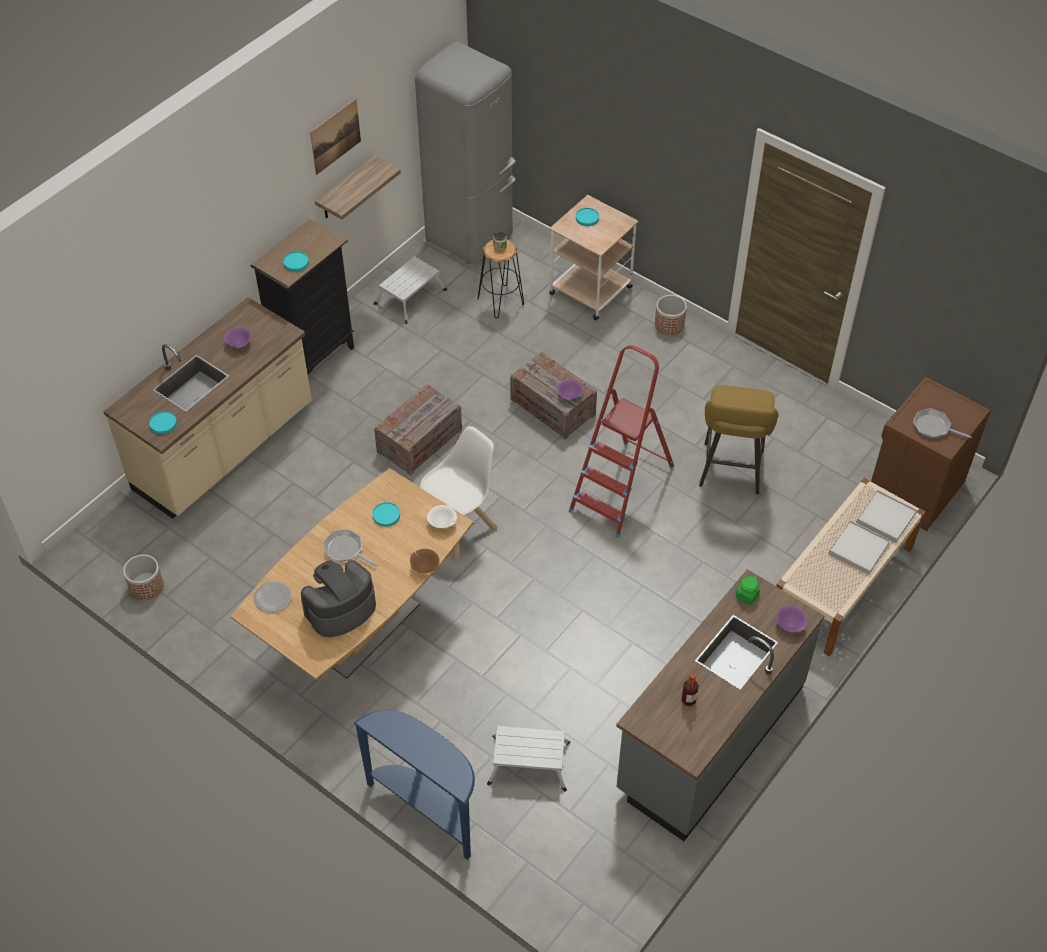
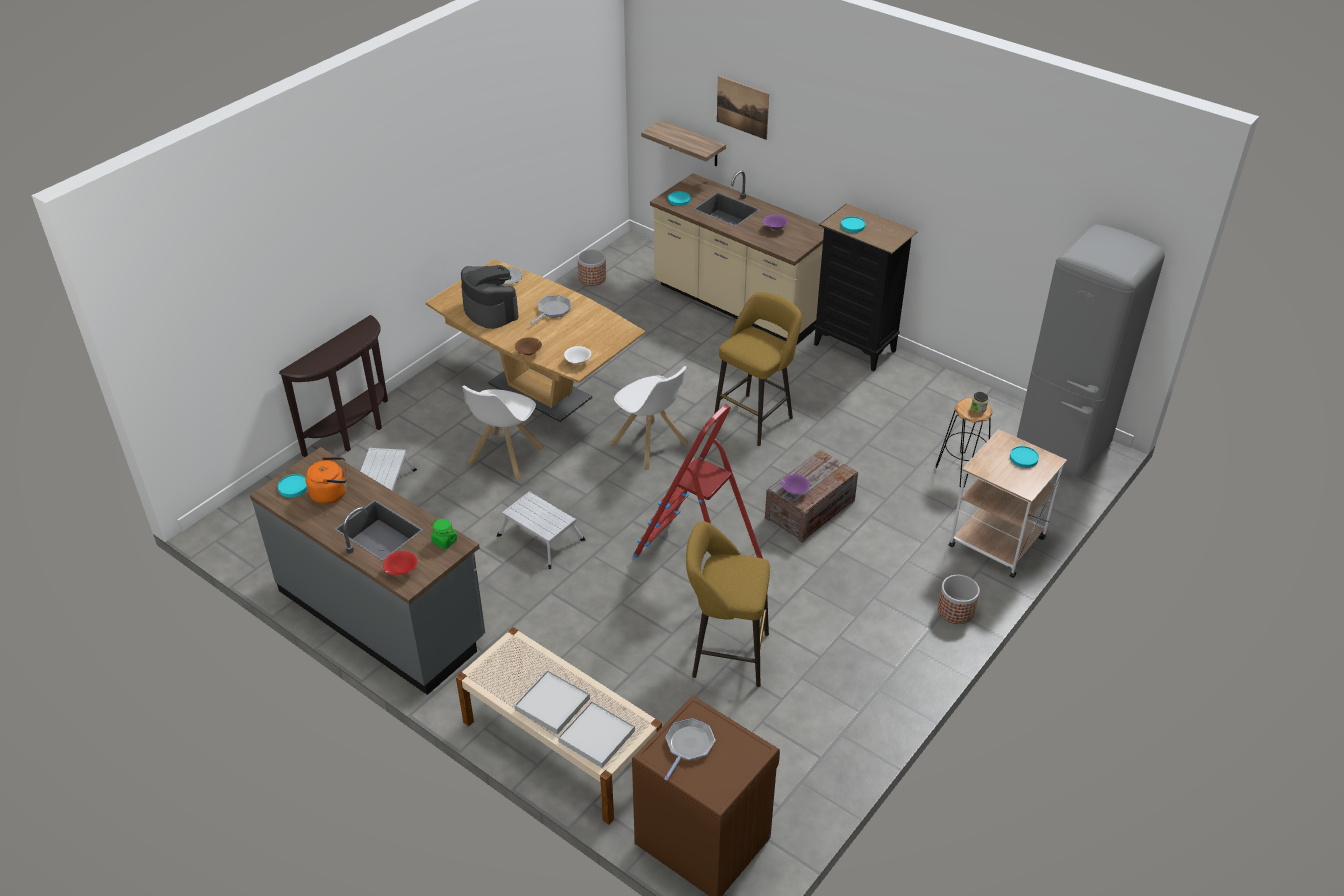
camera: 90 degrees right, 10 degrees down
(335, 136) = (977, 188): picture -> picture (742, 107)
(346, 189) = (971, 253): shelf -> shelf (693, 144)
(386, 515) = (589, 331): turquoise plate -> turquoise plate (293, 487)
(410, 296) = (954, 405): white step ladder -> white step ladder (541, 538)
(420, 441) = (756, 417): crate -> yellow stool
(427, 808) = (354, 432): blue console table -> brown console table
(475, 652) = (504, 457): none -> white chair
(688, 700) = (331, 493): bottle -> orange kettle
(790, 625) = (401, 571): purple bowl -> red bowl

